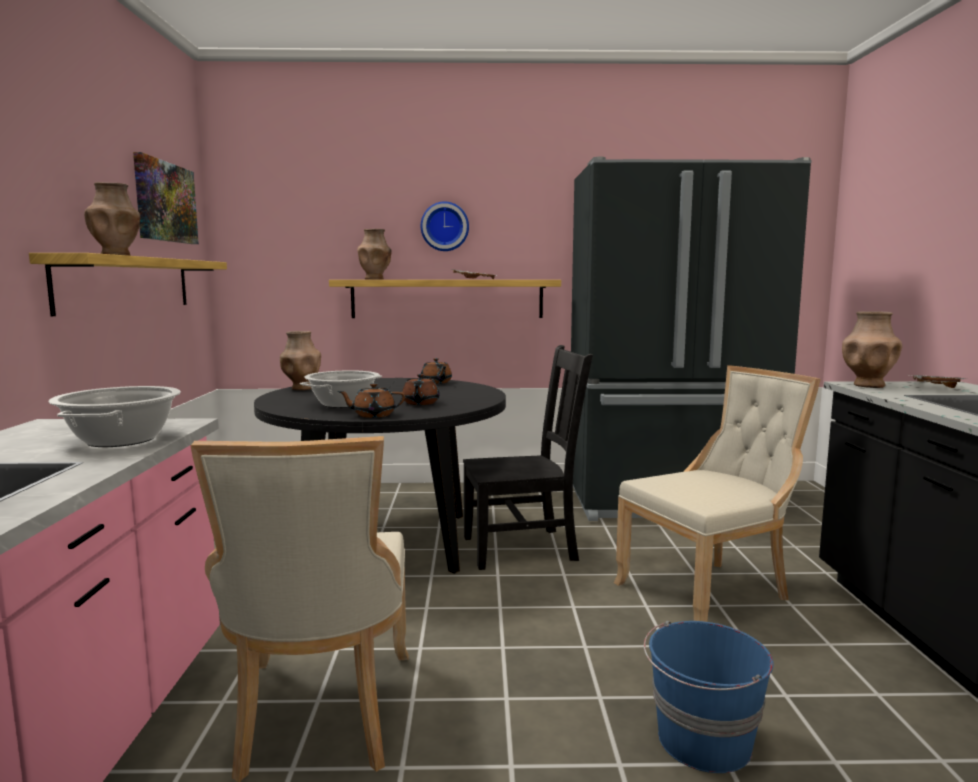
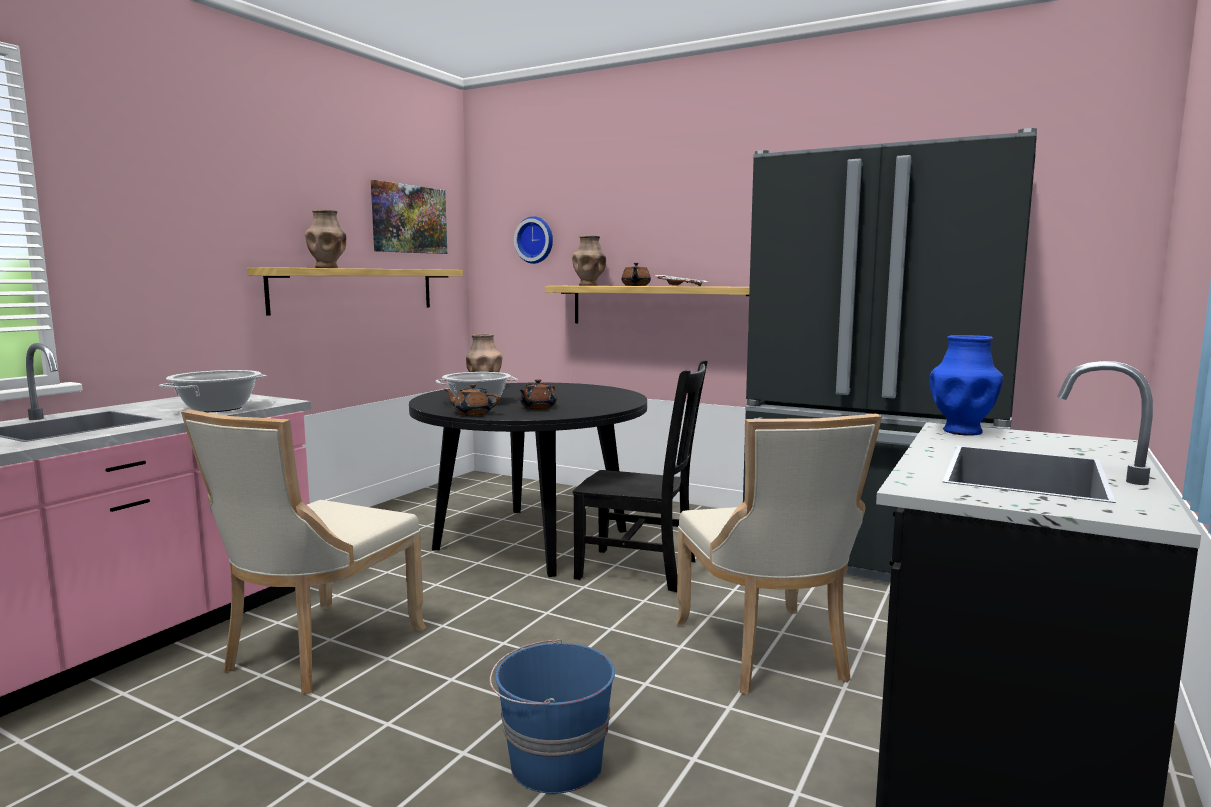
camera: 30 degrees right, 0 degrees up
(436, 382) = (607, 391): brown teapot -> brown teapot (635, 285)
(445, 226) = (660, 231): wall clock -> wall clock (535, 240)
(709, 593) = (766, 653): beige chair -> beige chair turned 75 degrees clockwise
(868, 385) = (962, 431): brown vase -> blue vase
(932, 387) = (1047, 442): white tray -> none

